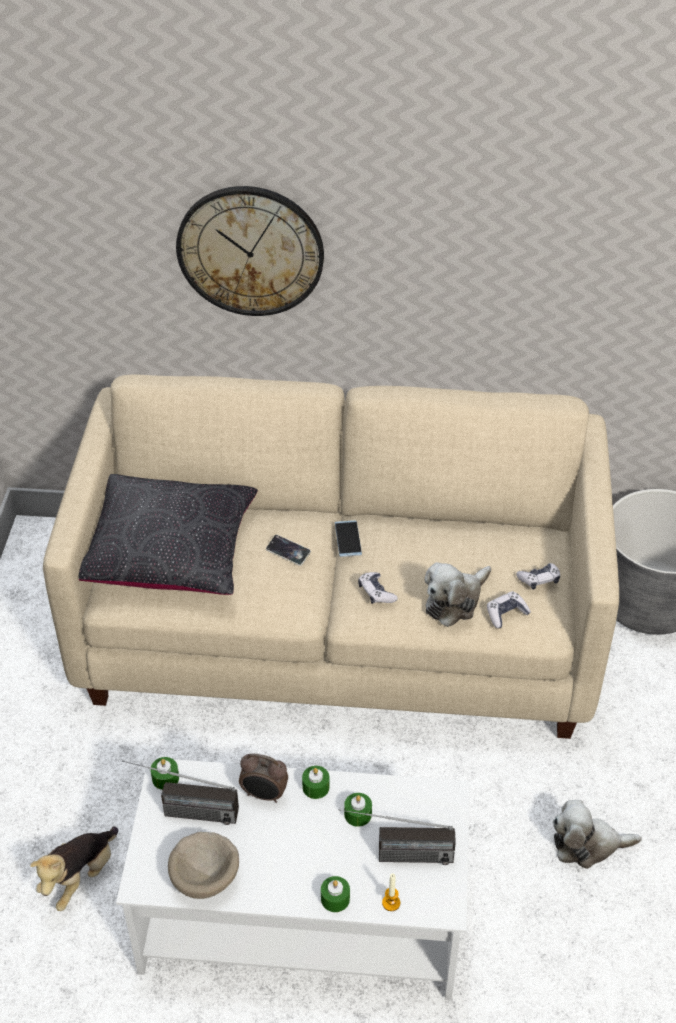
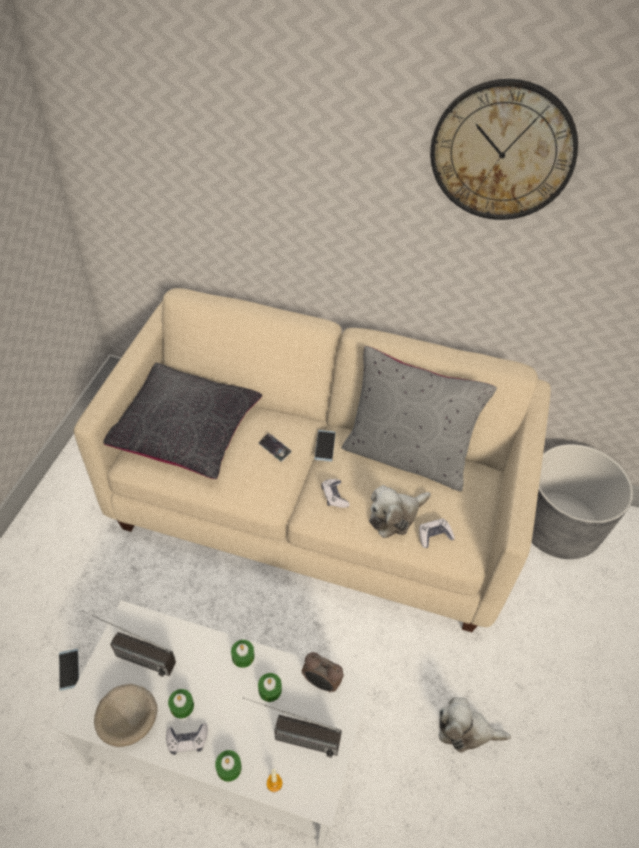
camera: 10 degrees right, 5 degrees up
(80, 877) = (69, 669): plush toy -> phone
(165, 778) = (127, 622): green candle -> green candle (182, 706)
(250, 251) = (281, 202): wall clock -> wall clock (502, 152)
(264, 795) = (200, 654): alarm clock -> alarm clock (321, 682)
(450, 532) = (406, 455): none -> grey pillow
(539, 580) = (468, 510): game controller -> game controller (187, 740)

